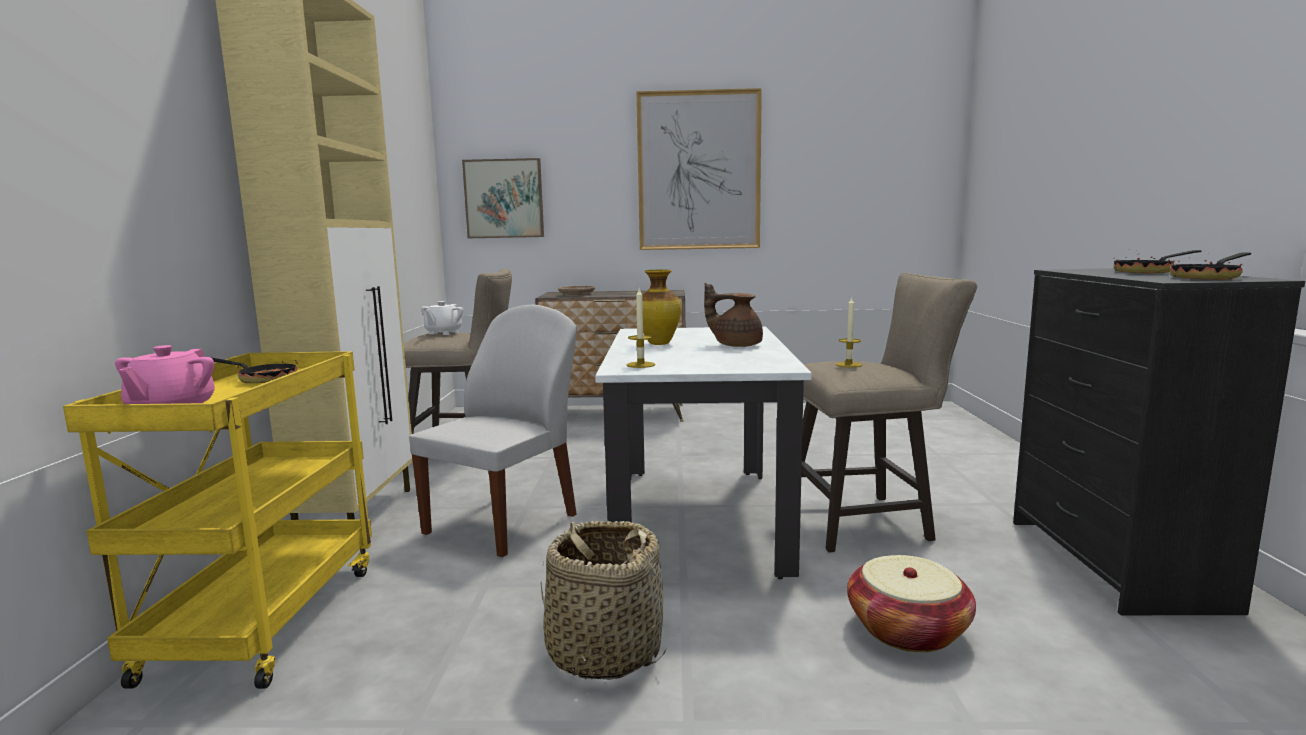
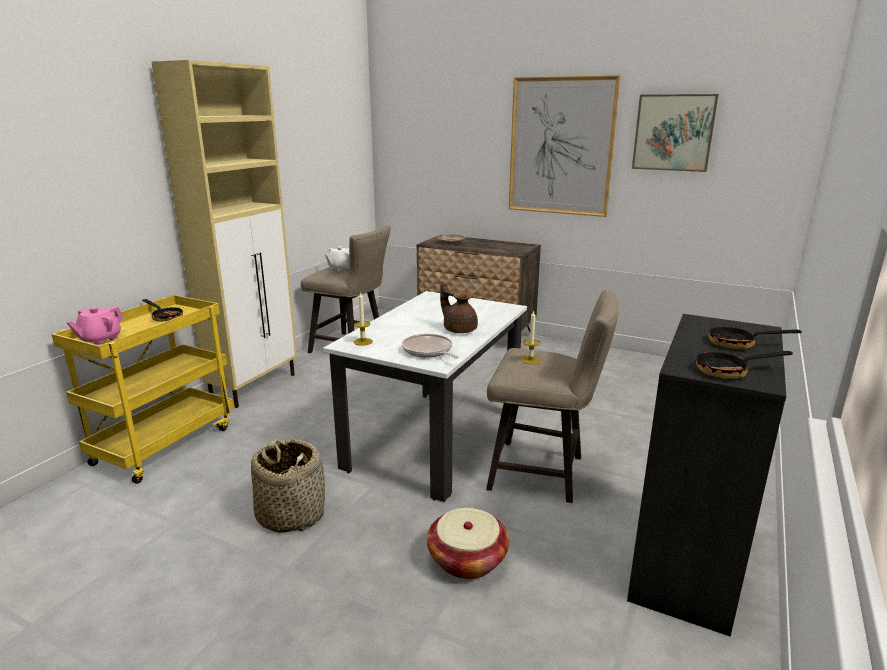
camera: 25 degrees right, 10 degrees up
(504, 199) = (414, 160): picture -> picture (673, 132)
(505, 523) = (321, 413): white chair -> none
(660, 344) = (415, 317): vase -> none
(744, 361) = (428, 351): none -> frying pan

